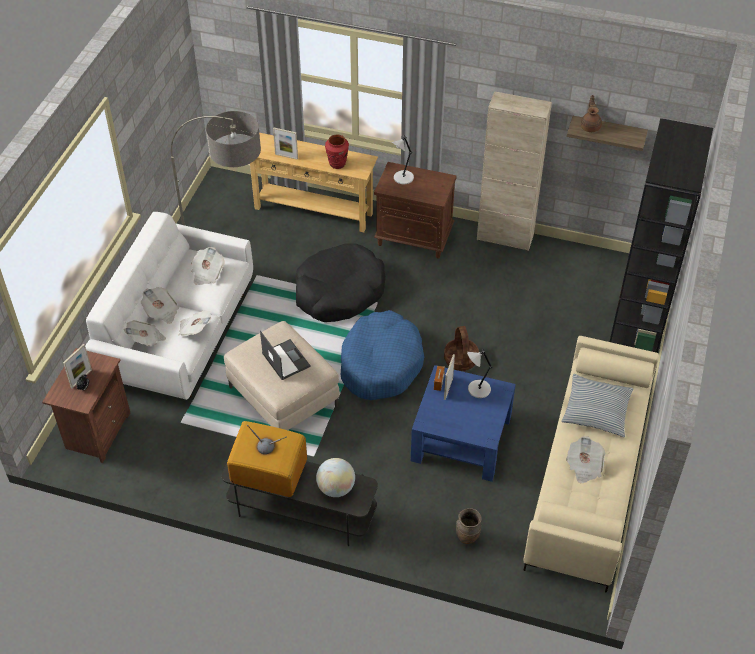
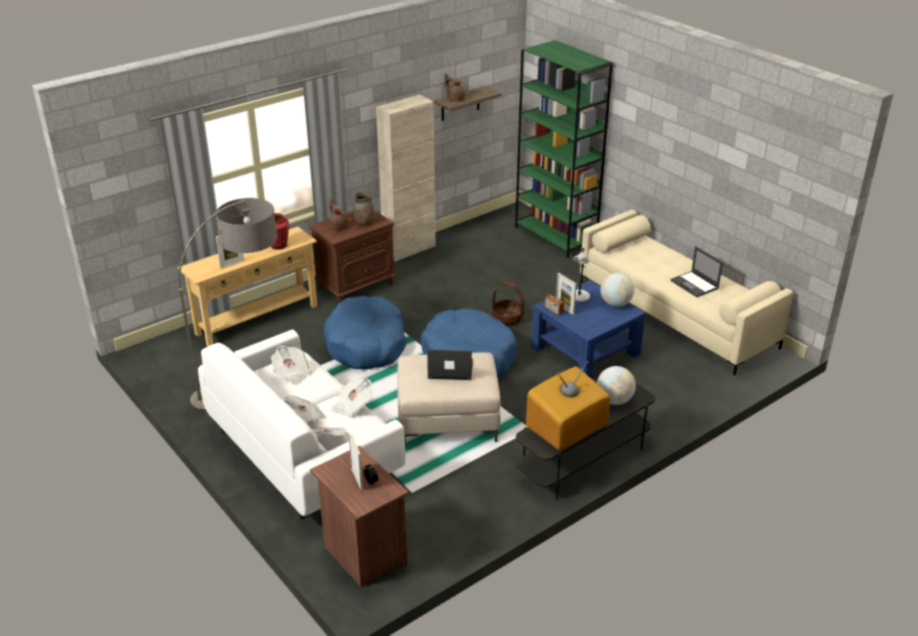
camera: 55 degrees left, 15 degrees down
(339, 292) = (366, 344): black dog bed -> blue dog bed
(402, 178) = (338, 226): grey table lamp -> brown teapot
(467, 537) = (683, 387): brown vase -> brown vase (364, 223)
(491, 421) = (616, 304): none -> globe
(584, 466) = (695, 284): newspaper -> laptop
(596, 410) = (648, 260): pillow -> none
(638, 323) = (556, 236): black bookcase -> green bookcase

